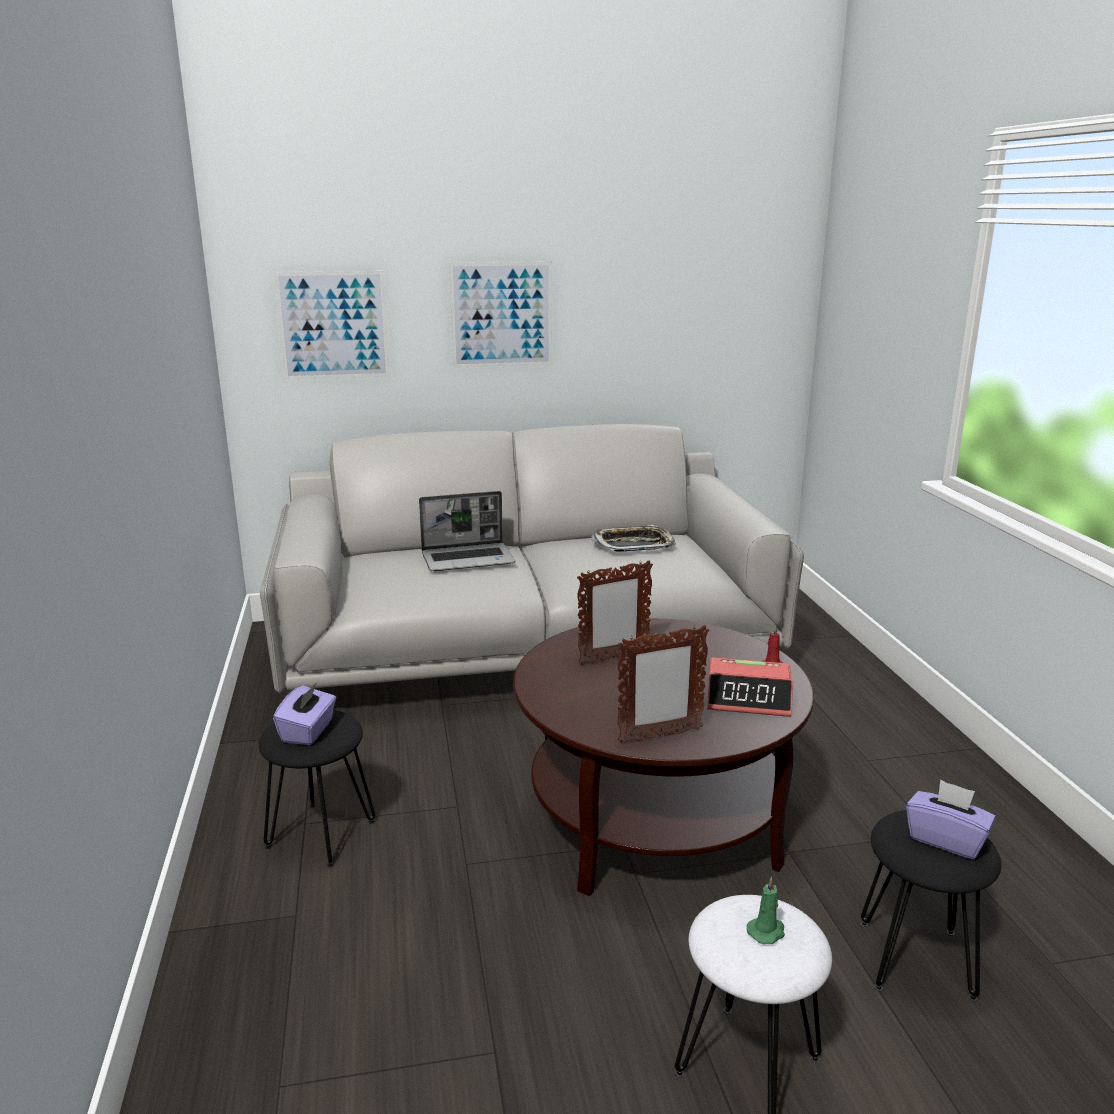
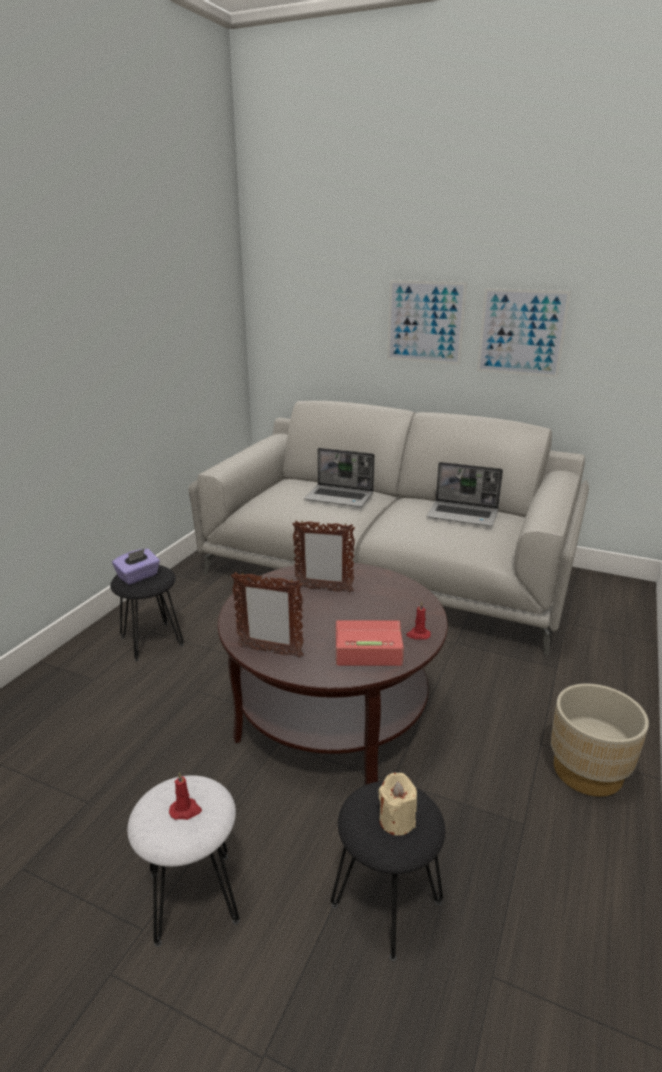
camera: 35 degrees right, 5 degrees up
(333, 325) = (312, 321): picture -> picture (521, 332)
(633, 545) = (463, 515): tray -> laptop
(749, 698) = (367, 650): alarm clock -> alarm clock turned 135 degrees clockwise
(767, 931) = (186, 810): green candle -> red candle
(927, 766) = (587, 771): none -> beige planter
(946, 839) = (396, 820): purple tissue box -> beige candle

